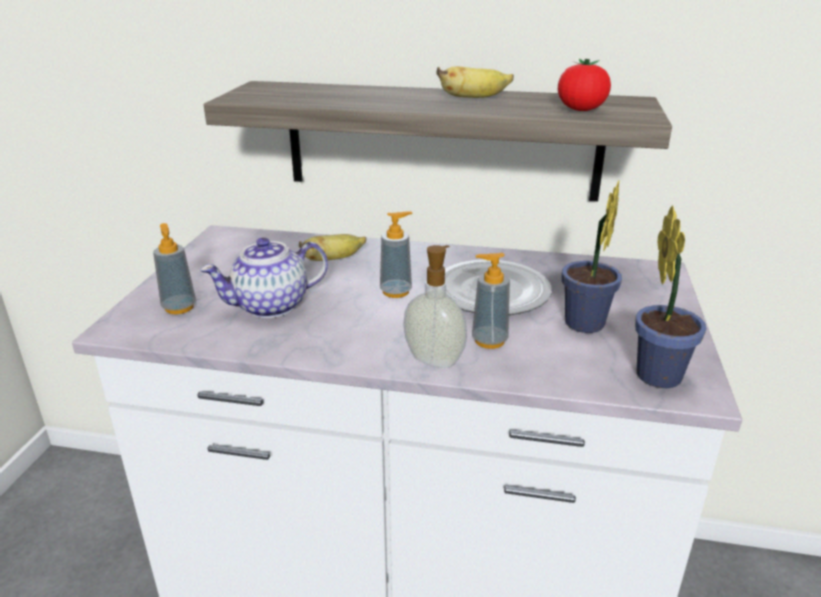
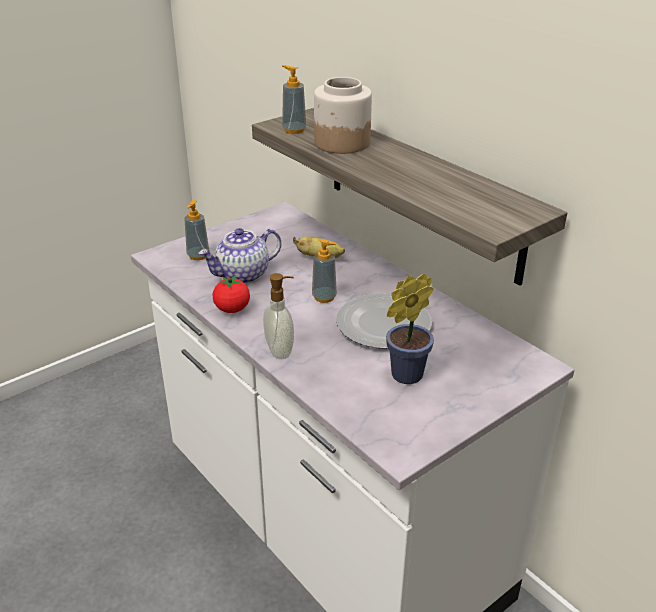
camera: 40 degrees right, 5 degrees up
(270, 306) = (243, 275): teapot -> teapot turned 45 degrees counterclockwise
(348, 97) = (341, 143): none -> jar
(473, 98) = (419, 169): banana -> none
(489, 341) = (328, 355): soap dispenser -> soap dispenser (294, 130)
(581, 110) = (465, 207): tomato -> tomato (232, 309)
(657, 372) = (397, 427): potted plant -> none

